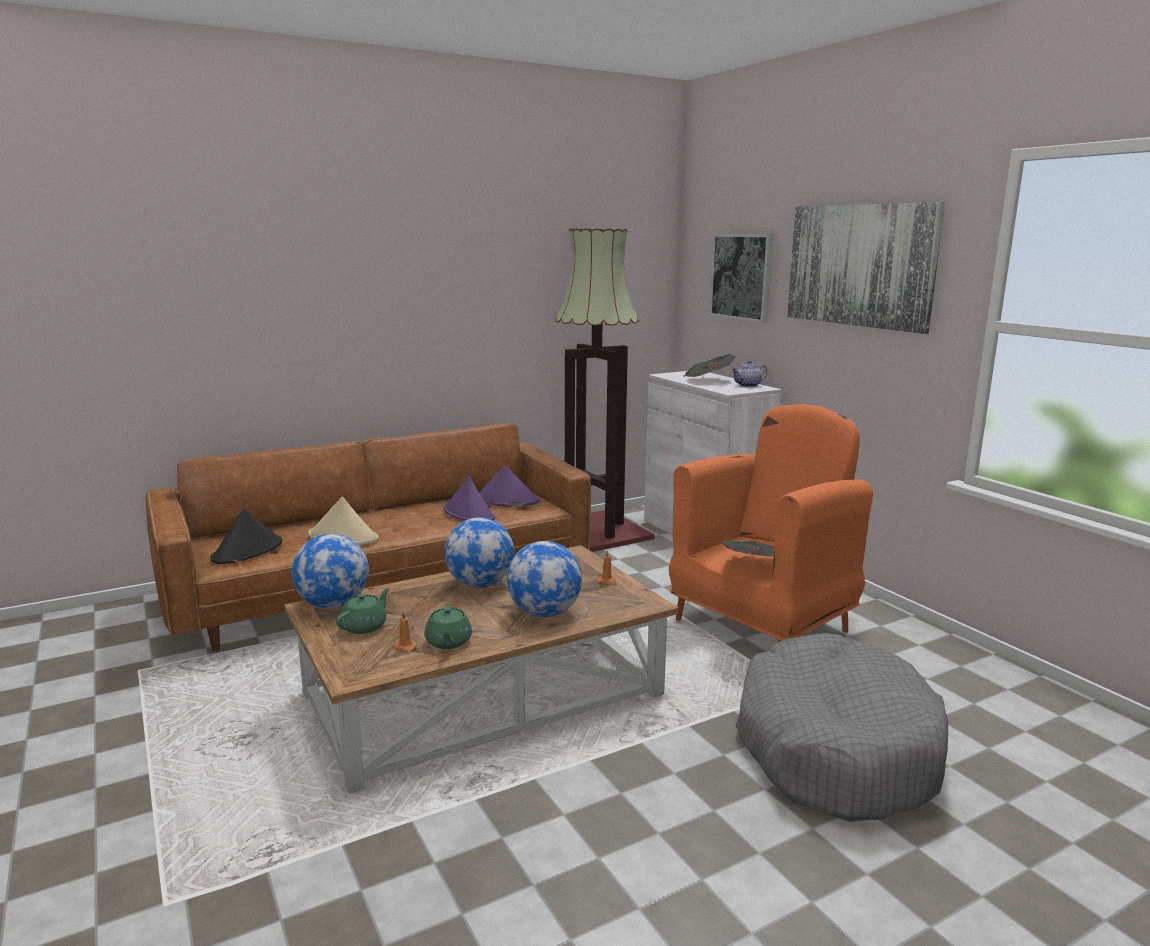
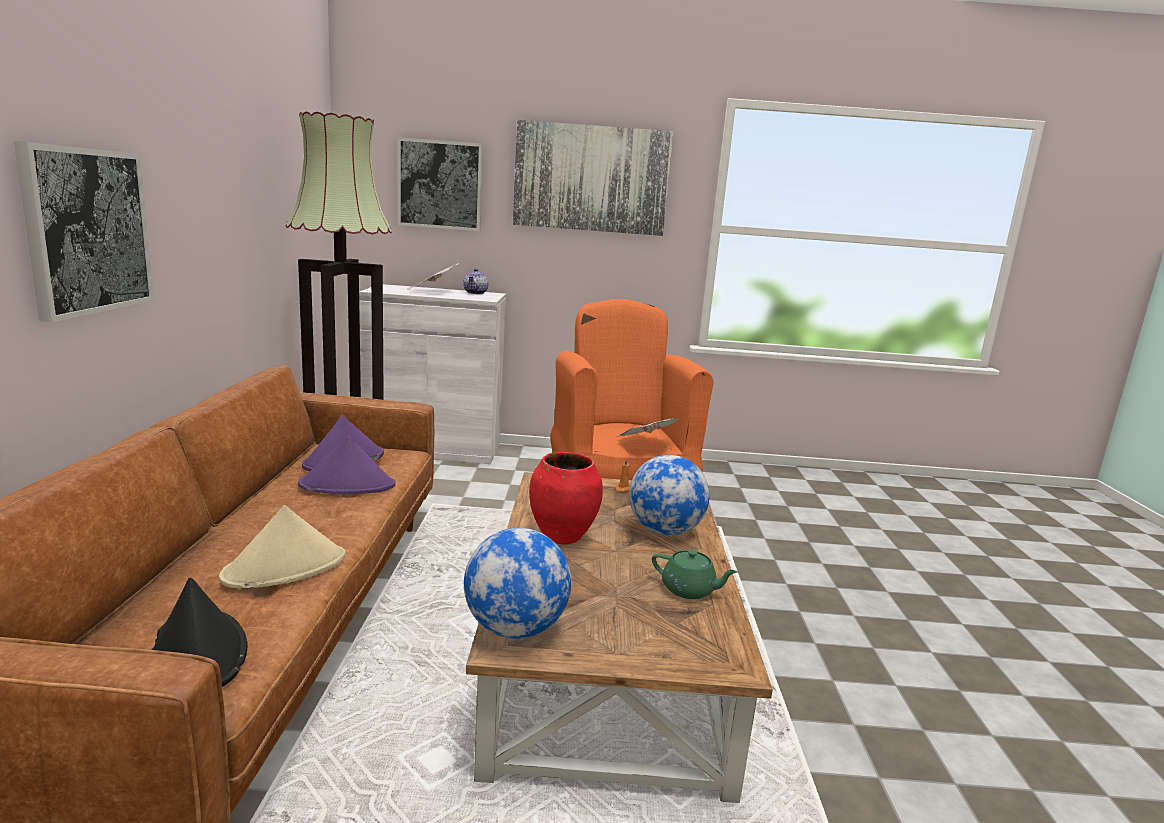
camera: 60 degrees left, 0 degrees up
(355, 323) = (87, 231): none -> picture
(365, 626) = (604, 624): green teapot -> none
(404, 647) = (681, 616): orange candle -> none
(480, 584) = (562, 536): globe -> red vase
(835, 748) = (801, 546): grey dog bed -> none

